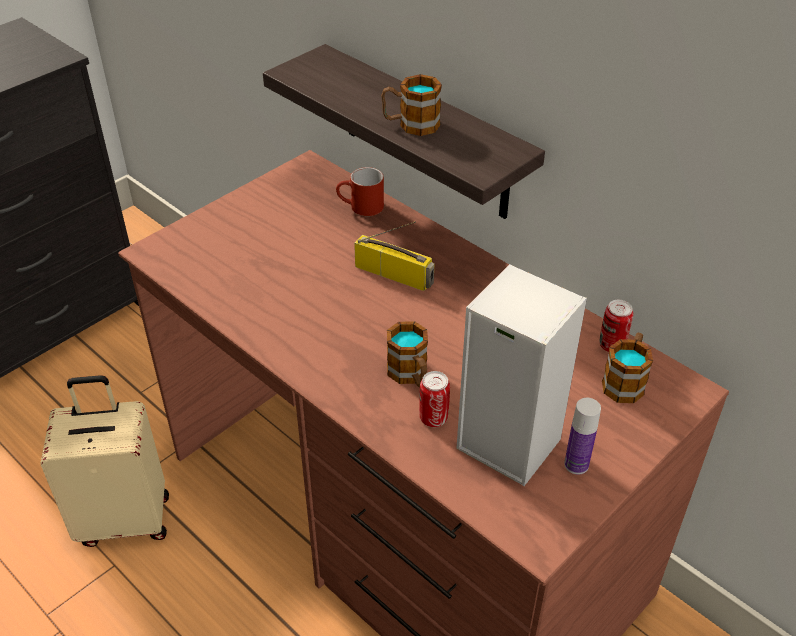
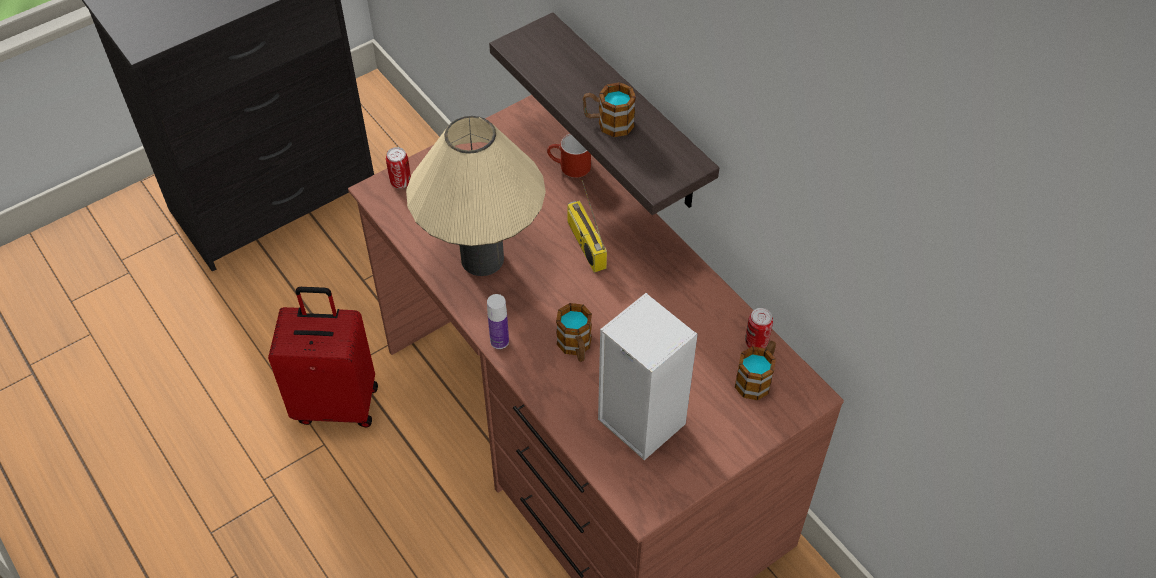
camera: 10 degrees right, 10 degrees up
(125, 518) = (337, 403): beige suitcase -> red suitcase
(283, 301) = (482, 259): none -> beige table lamp
(395, 274) = (585, 244): radio -> radio turned 150 degrees counterclockwise
(433, 418) = (585, 389): can -> can (400, 182)
(576, 464) = (691, 448): bottle -> bottle (499, 341)

